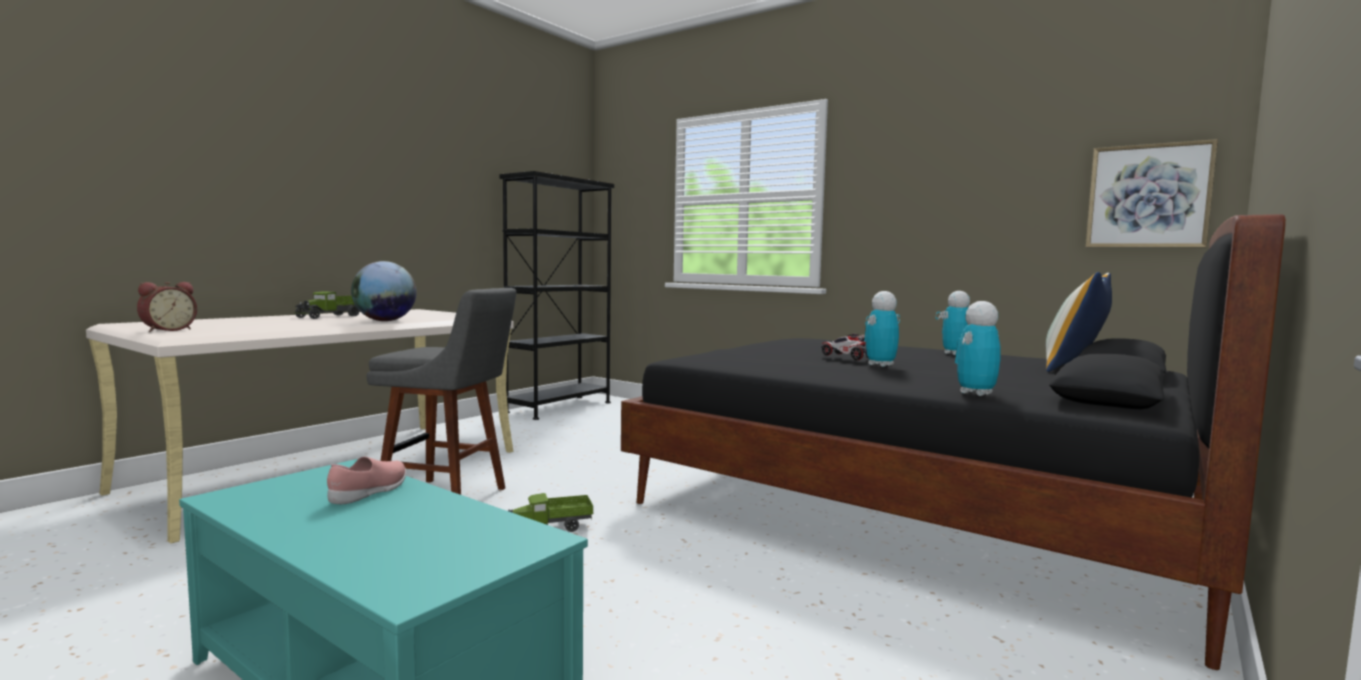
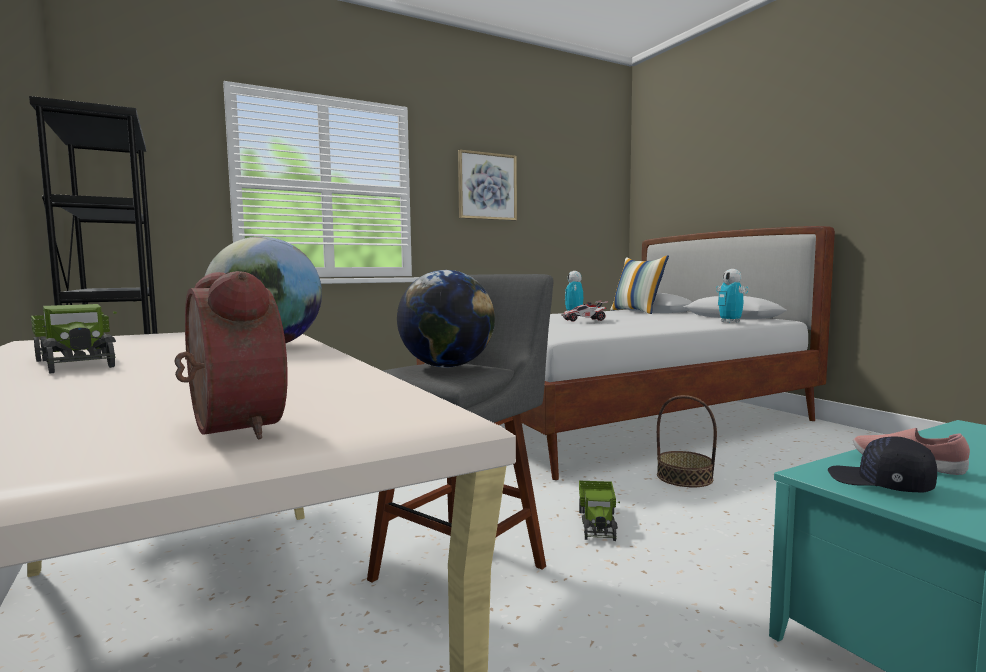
camera: 65 degrees left, 0 degrees up
(321, 481) = (880, 483): none -> black cap
(434, 349) = (447, 366): none -> globe
(706, 557) = (684, 477): none -> basket
(880, 365) = (626, 320): toy robot -> none
(914, 509) = (613, 417): black bed -> white bed
(1148, 196) = (597, 215): picture -> picture (487, 186)

